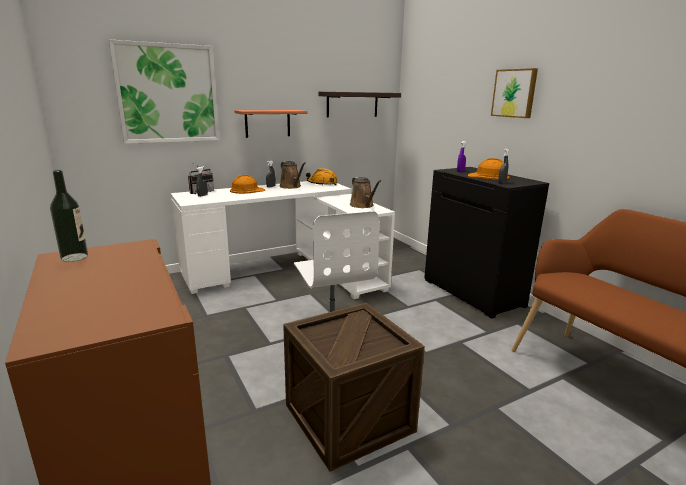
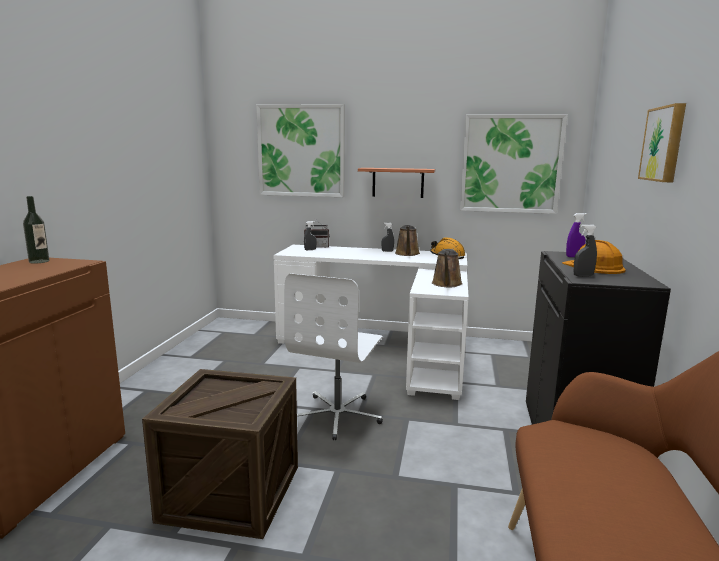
camera: 40 degrees right, 5 degrees down
(247, 190) = (357, 251): orange hard hat -> none
(352, 104) = (511, 164): shelf -> picture

